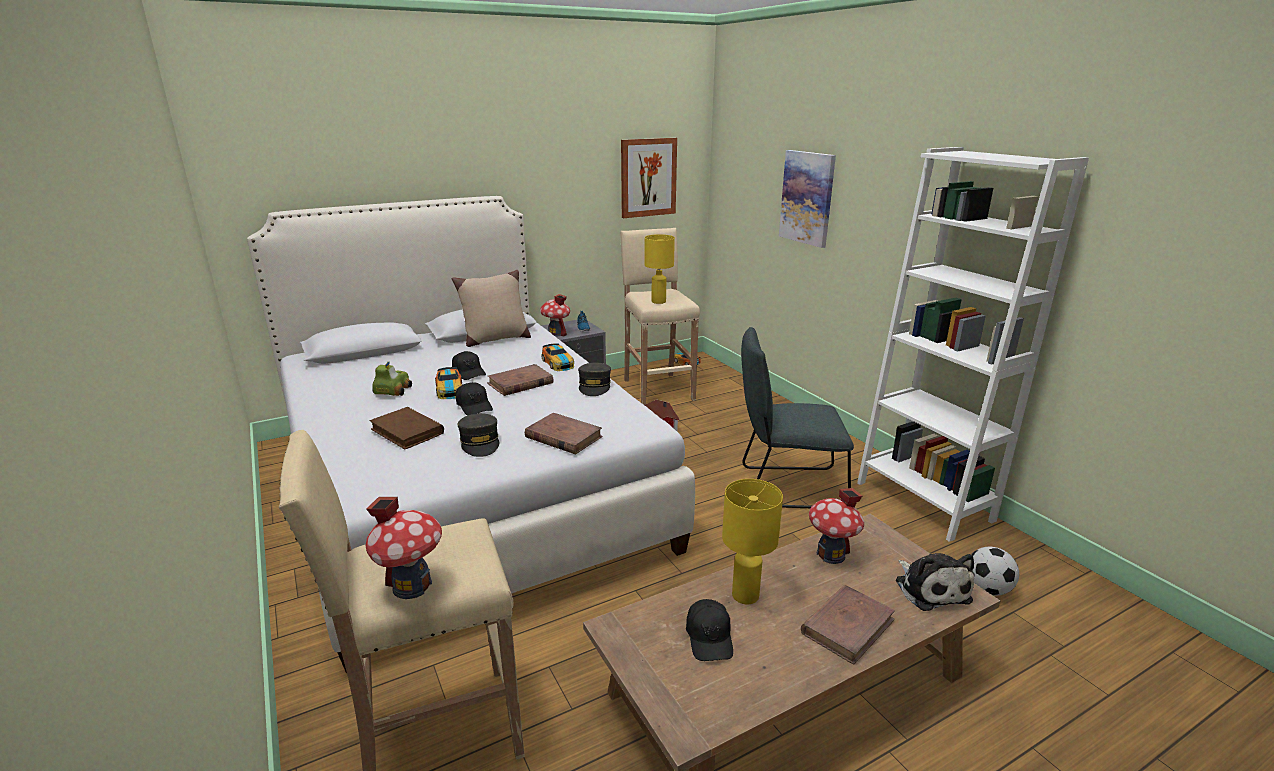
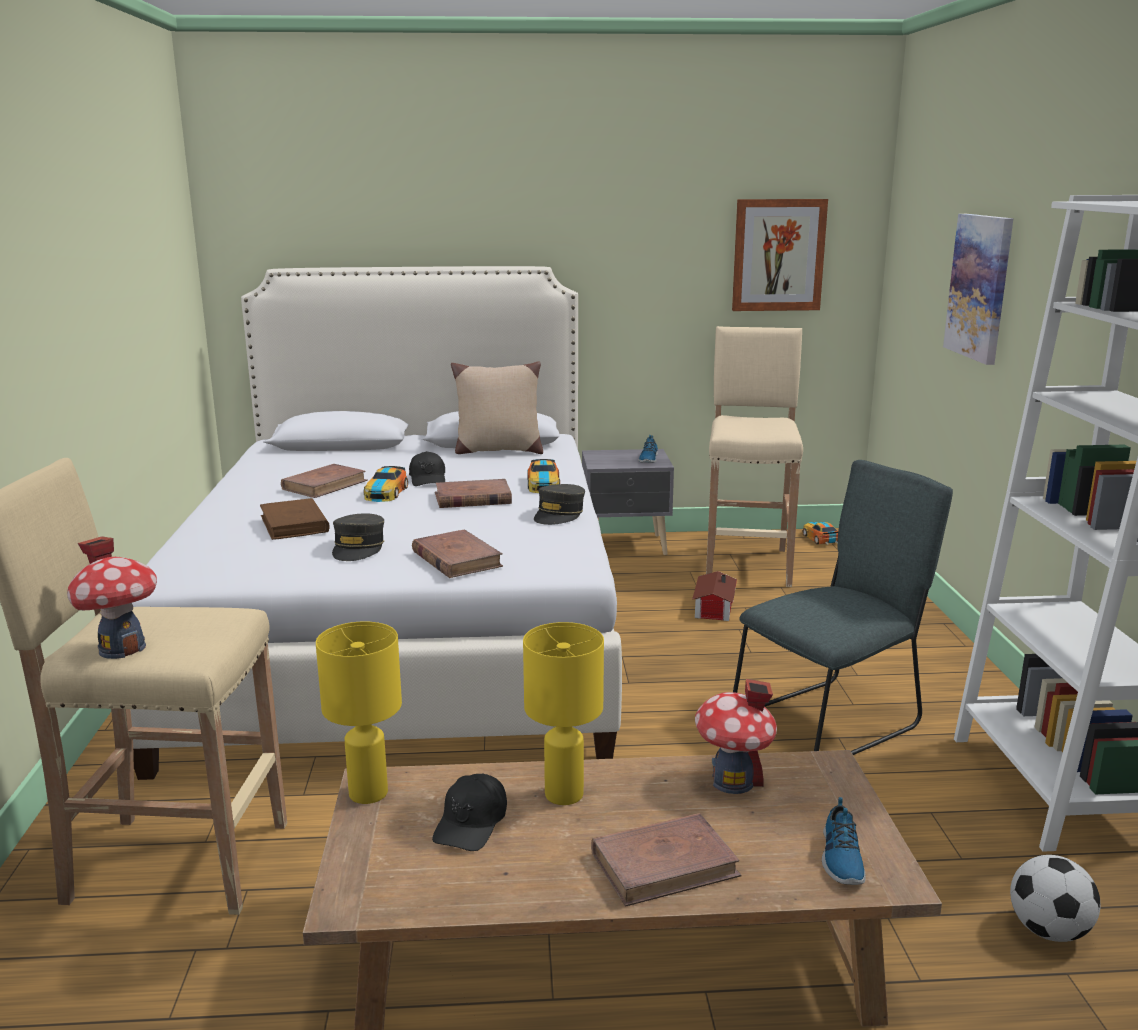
camera: 25 degrees right, 5 degrees down
(392, 391) = (325, 485): toy car -> brown book
(474, 406) = (394, 512): black cap -> none
(556, 333) = (606, 461): toy house -> none
(658, 302) = (745, 430): yellow table lamp -> yellow table lamp (368, 794)
(786, 487) = (832, 719): grey chair -> grey chair turned 120 degrees clockwise
(930, 588) = (840, 858): plush toy -> shoe

